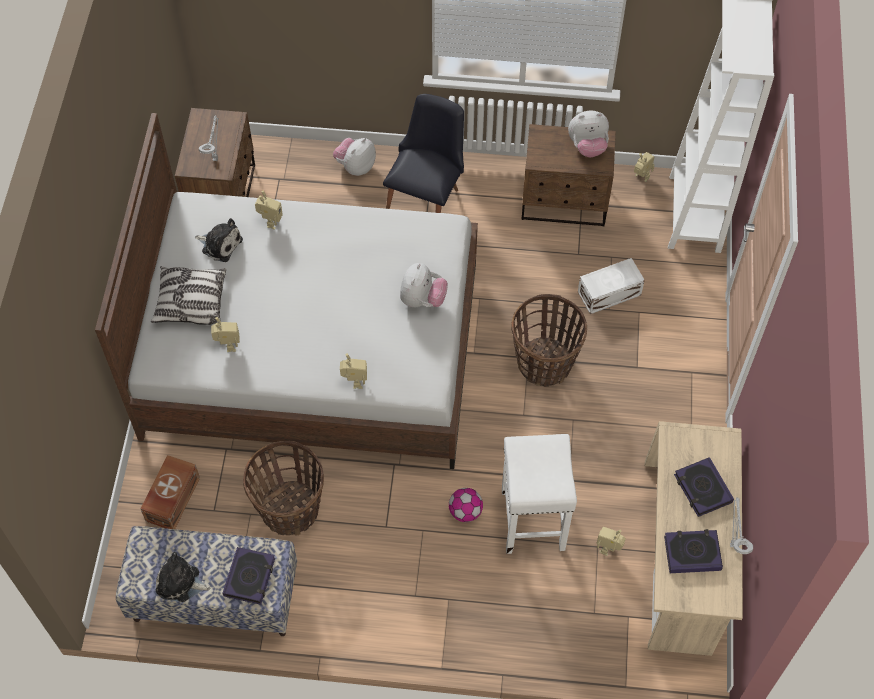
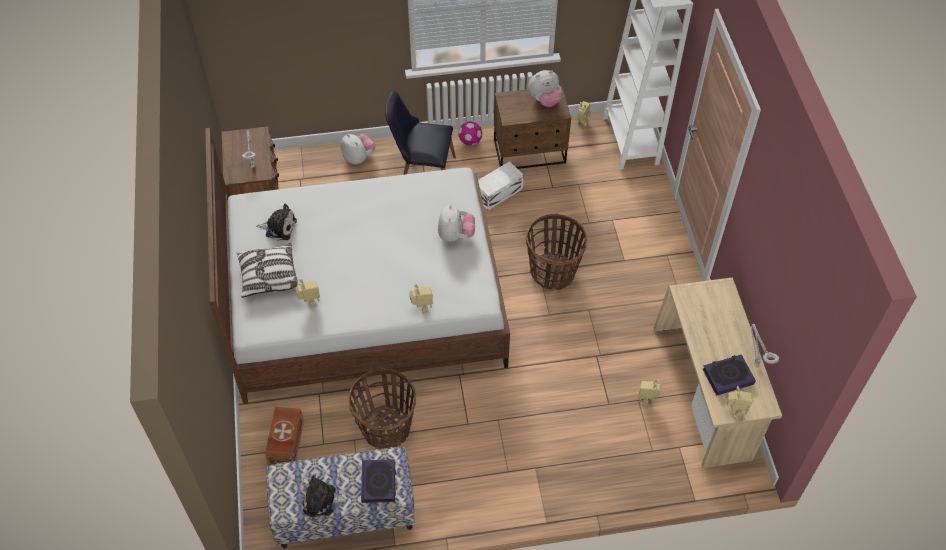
camera: 15 degrees left, 5 degrees down
(270, 222) = (315, 202): toy robot -> toy robot (734, 411)
(355, 166) = (358, 158): plush toy -> plush toy turned 120 degrees clockwise
(427, 198) = (422, 170): black chair -> black chair turned 90 degrees counterclockwise
(465, 512) = (527, 397): football -> football (470, 141)
(532, 518) = (581, 390): white stool -> none
(610, 294) = (586, 211): white storage box -> white storage box (499, 193)
(702, 489) = (719, 327): book -> none

